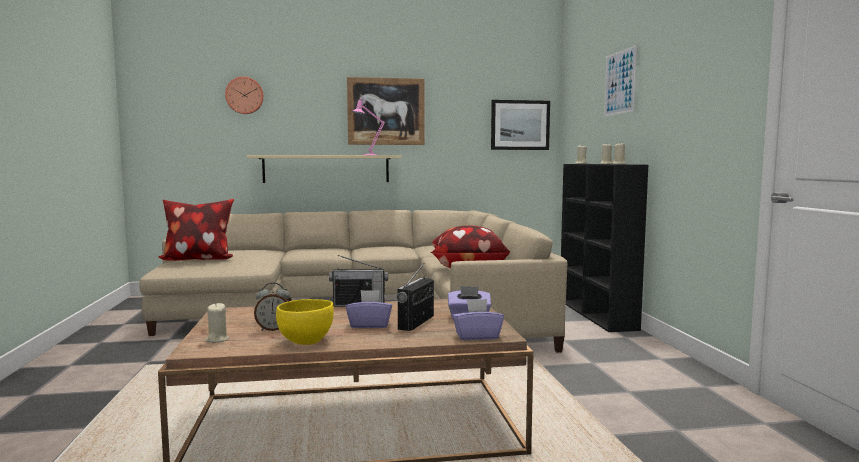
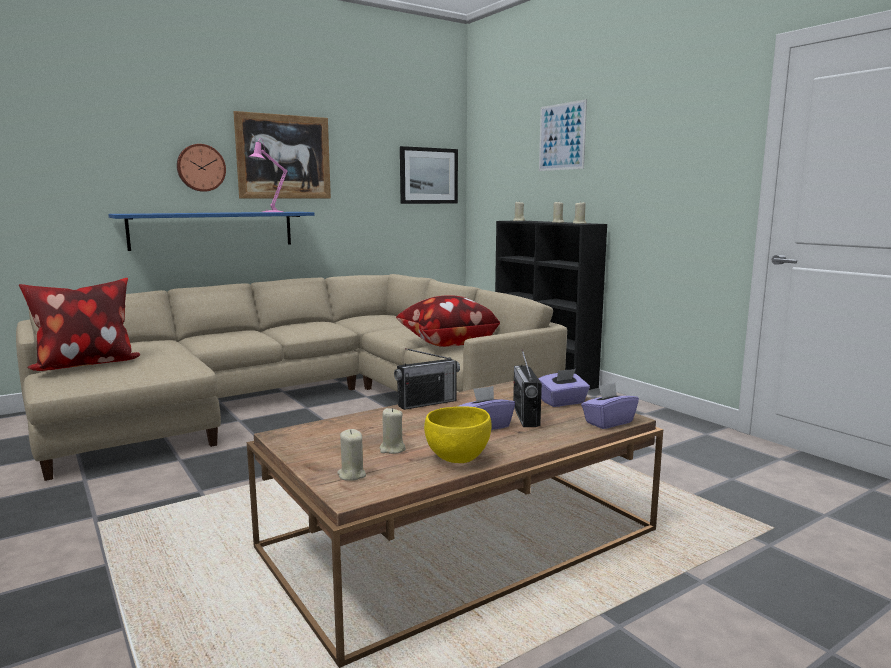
camera: 25 degrees left, 5 degrees up
(245, 95) = (93, 130): wall clock -> wall clock (201, 168)
(274, 329) = (392, 449): alarm clock -> beige candle
(326, 169) = (213, 230): beige shelf -> blue shelf

